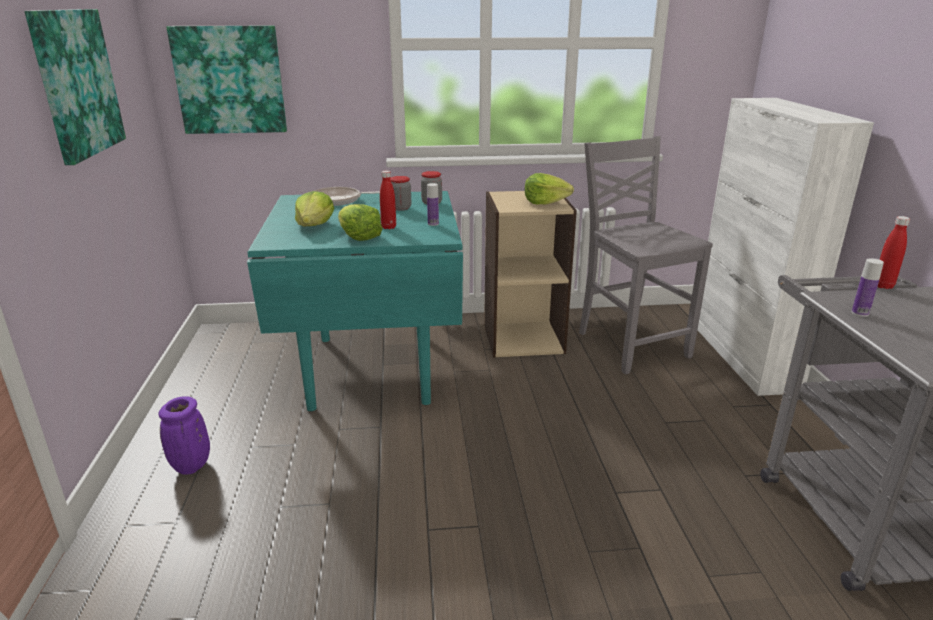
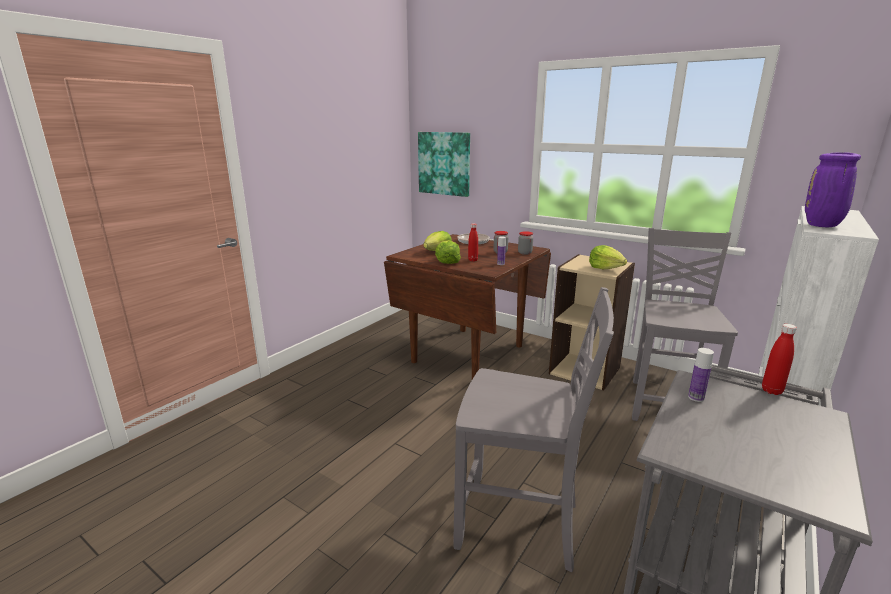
camera: 40 degrees right, 5 degrees down
(76, 83) = (340, 158): picture -> none
(192, 467) = (335, 366): purple vase -> purple vase (822, 226)
(373, 368) = (469, 354): turquoise dining table -> brown dining table
(667, 538) = (520, 524): none -> grey chair

